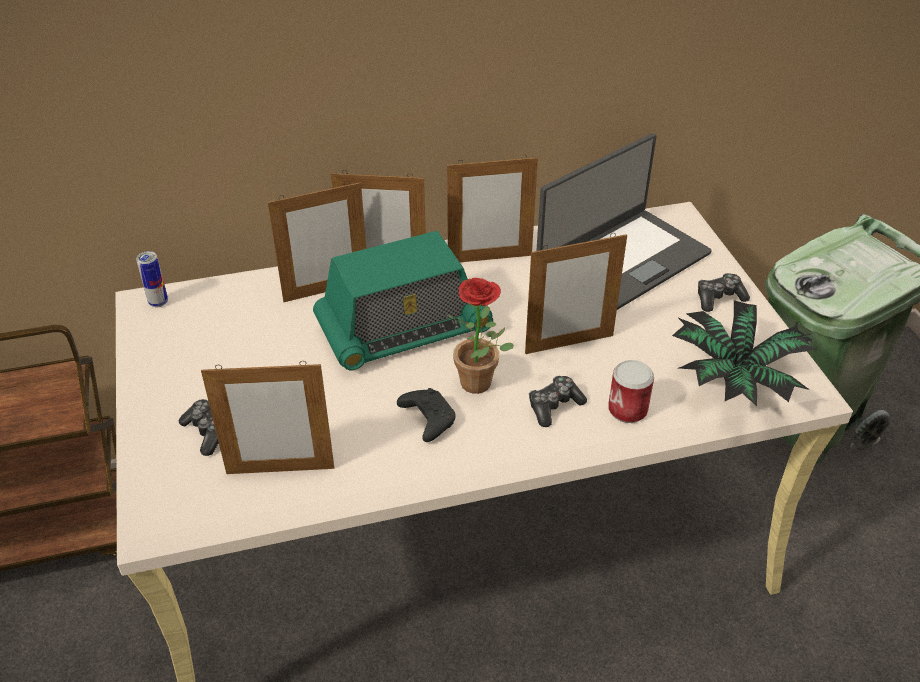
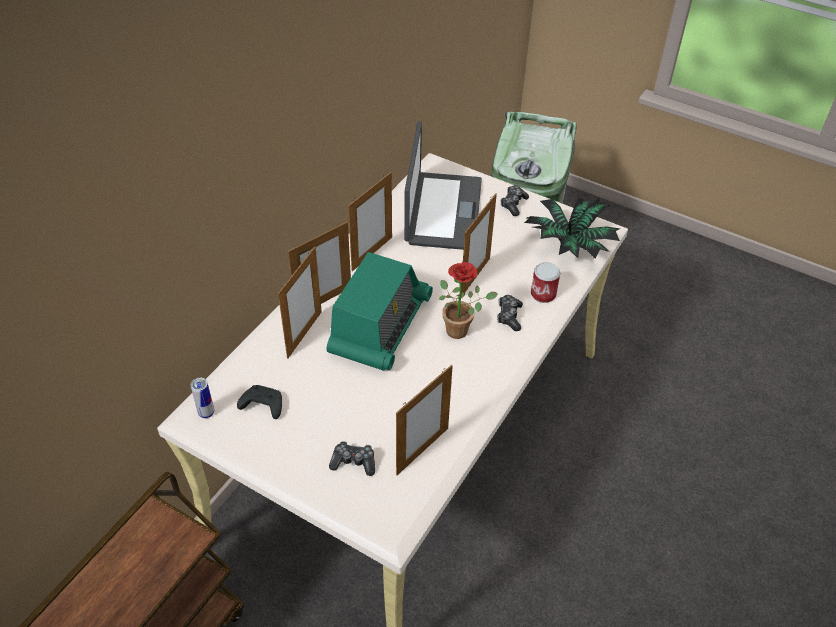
camera: 45 degrees left, 5 degrees up
(427, 419) = (459, 368): black game controller -> black game controller (262, 406)

